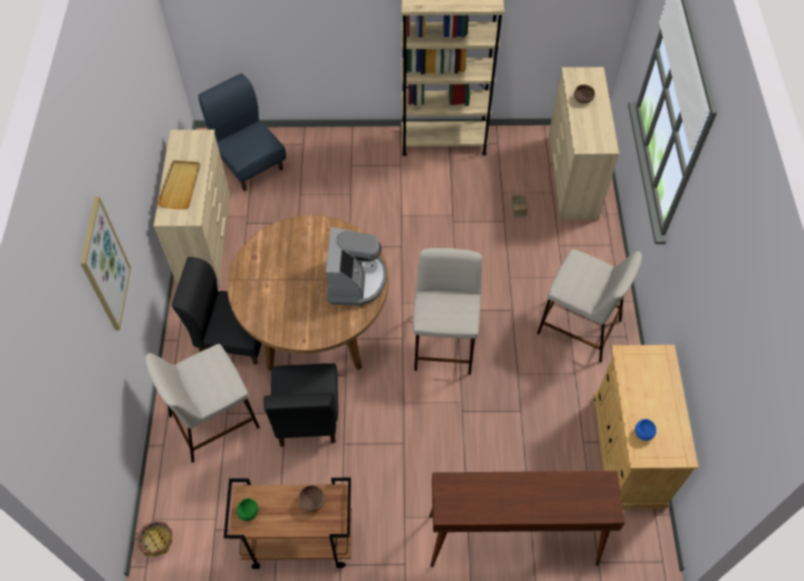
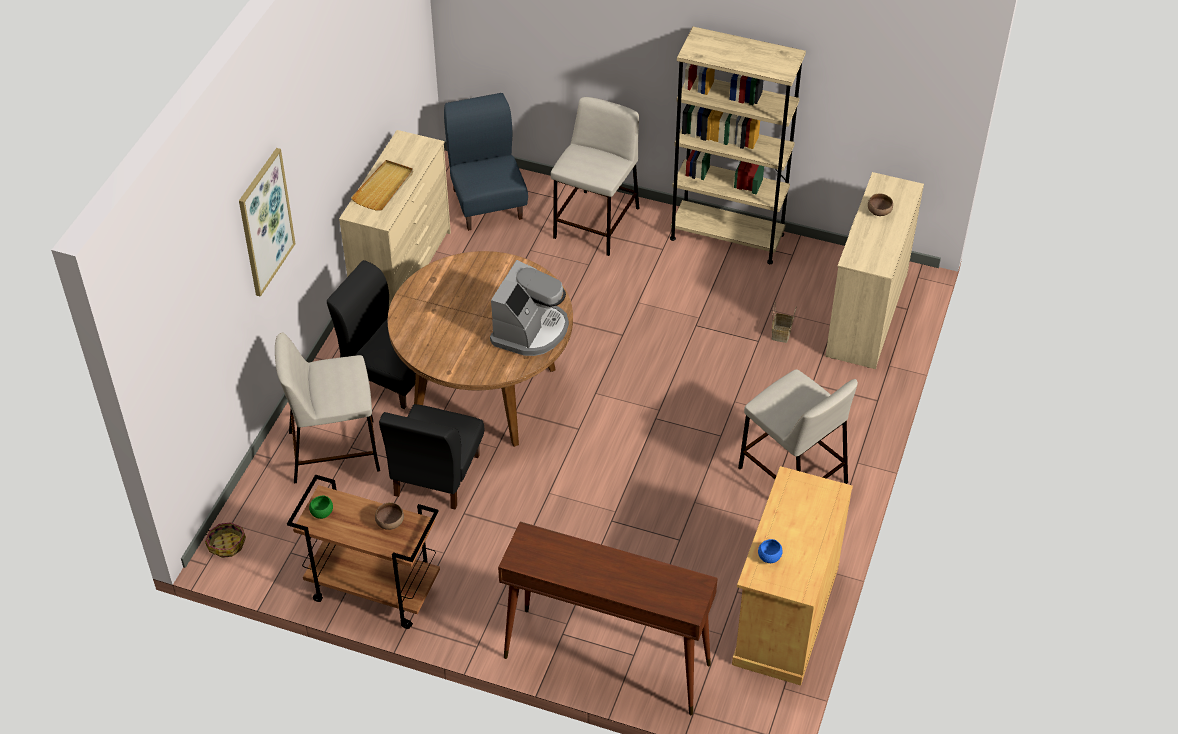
camera: 20 degrees right, 10 degrees down
(444, 342) = (625, 447): beige stool -> beige stool (596, 224)

